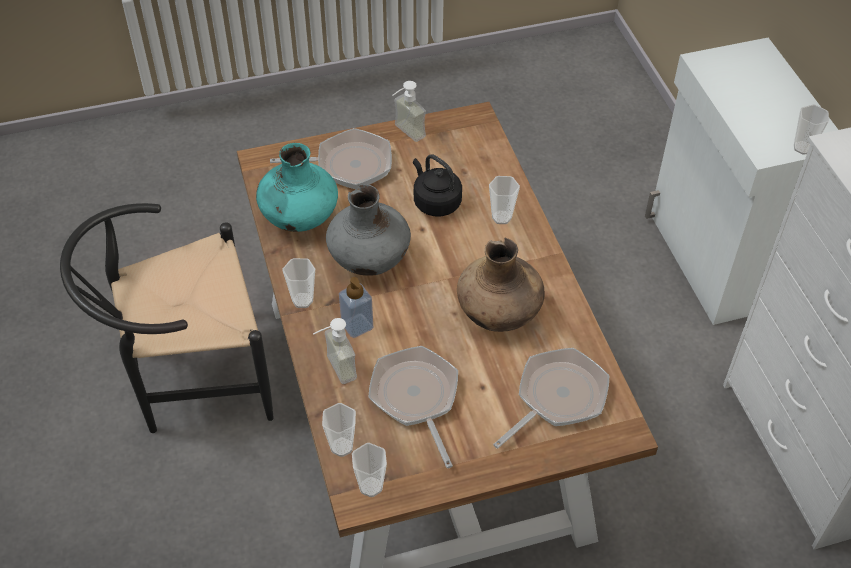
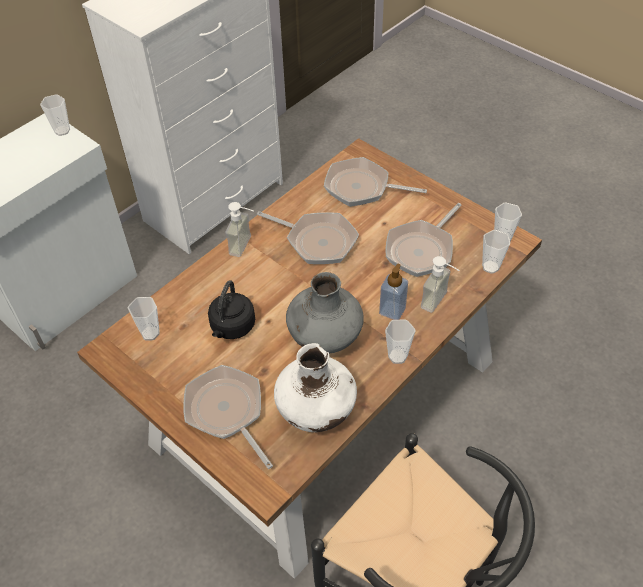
camera: 120 degrees left, 0 degrees up
(299, 218) = (316, 411): turquoise vase -> white vase
(404, 134) = (159, 391): soap dispenser -> soap dispenser (246, 247)
(499, 314) = (317, 241): brown vase -> frying pan
(501, 217) = (221, 280): cup -> cup (150, 333)

